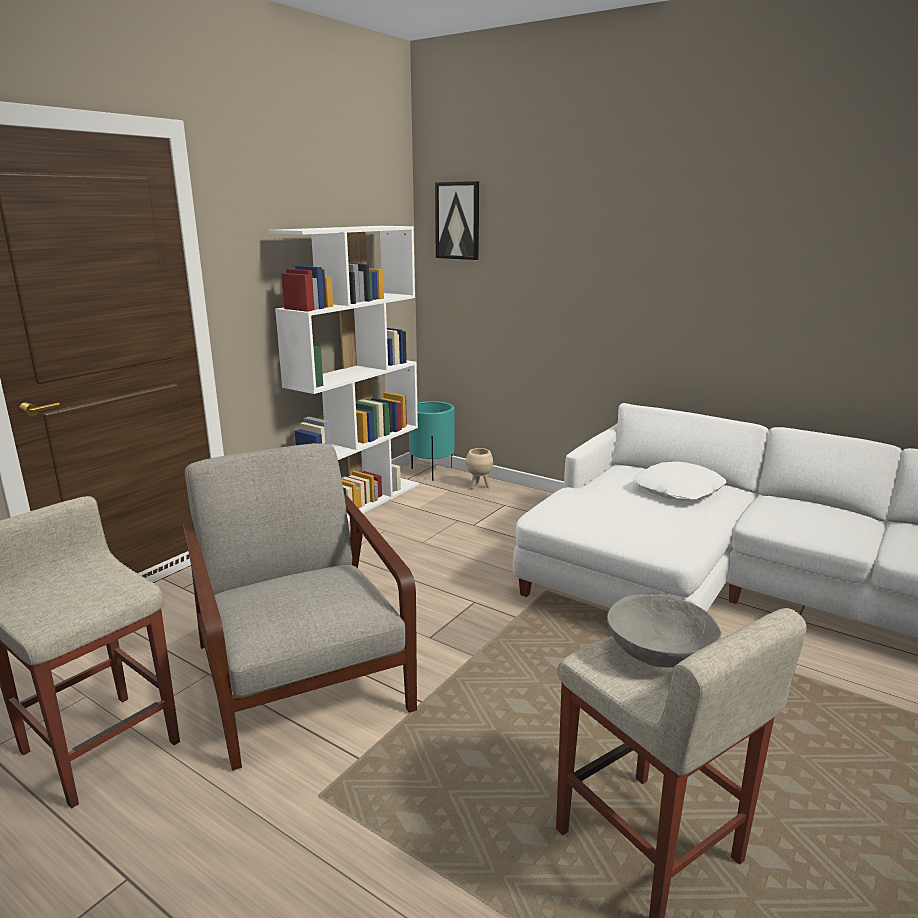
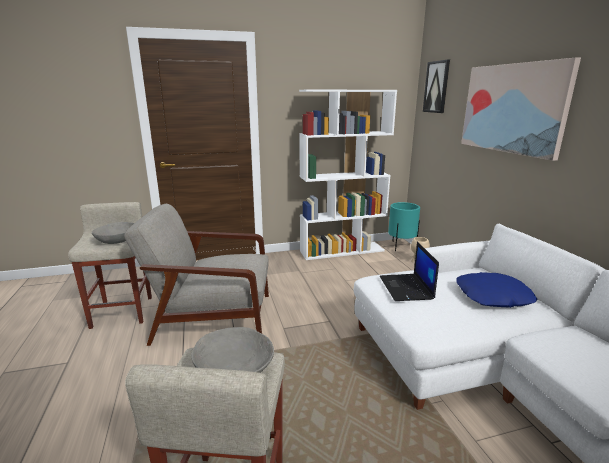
camera: 40 degrees right, 0 degrees up
(102, 587) = (117, 240): none -> grey bowl
(300, 674) = (212, 318): grey armchair -> grey armchair turned 105 degrees counterclockwise
(596, 510) = (406, 288): none -> laptop
(602, 253) = (512, 108): none -> picture
(679, 490) = (493, 297): white pillow -> blue pillow

